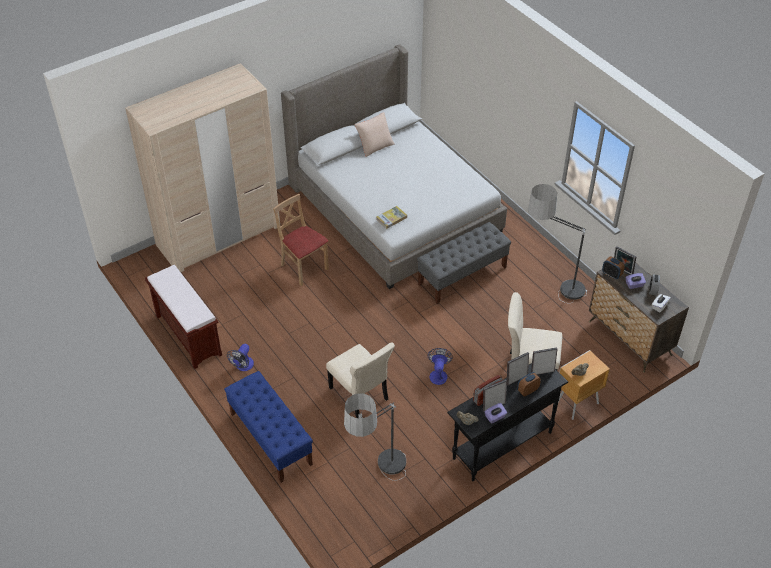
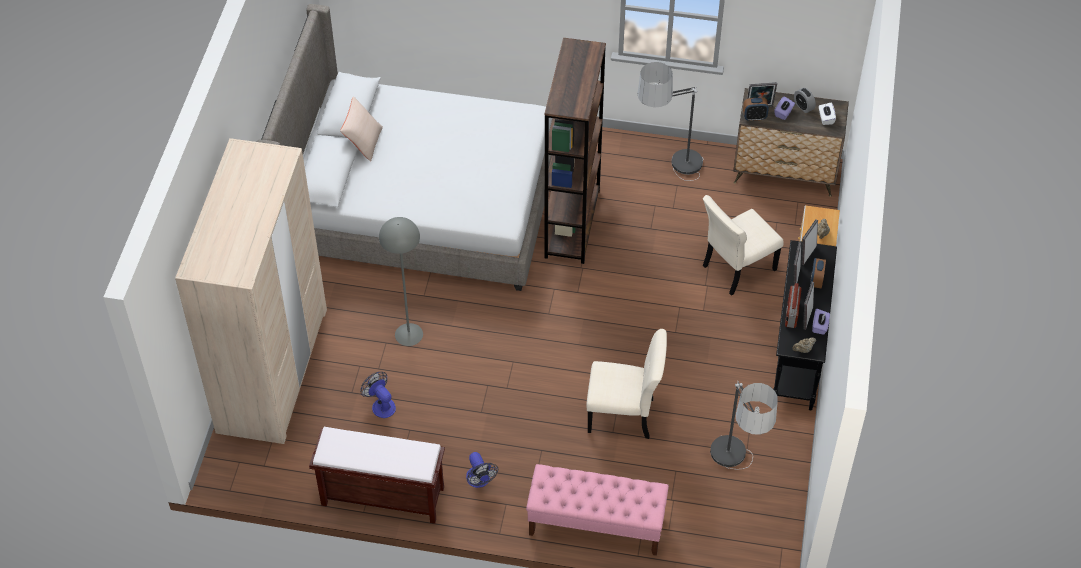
camera: 45 degrees left, 5 degrees up
(270, 438) = (595, 525): blue bench -> pink bench
(304, 267) = (408, 334): beige chair -> grey floor lamp
(391, 218) = (484, 209): book -> none
(438, 374) = (667, 338): fan -> fan (381, 405)
(462, 275) = (572, 223): grey bench -> brown bookcase

